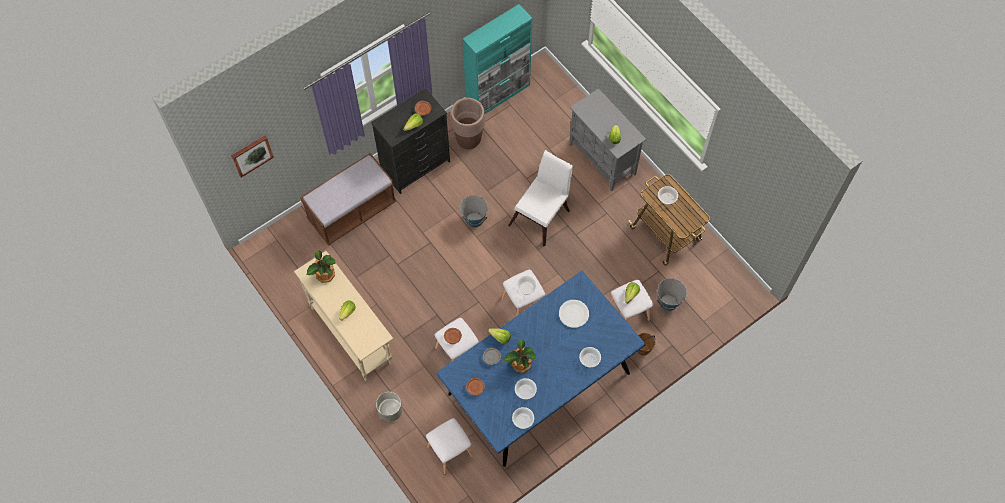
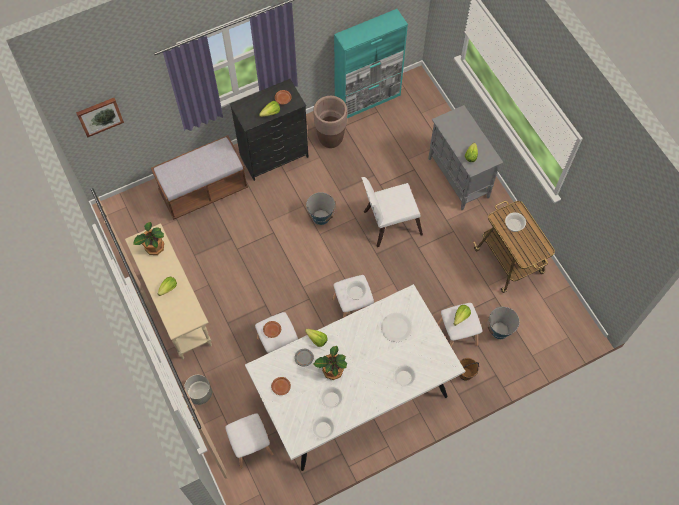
camera: 10 degrees right, 0 degrees up
(539, 383) = (354, 391): blue dining table -> white dining table
(542, 215) = (388, 223): white chair -> white chair turned 150 degrees counterclockwise

